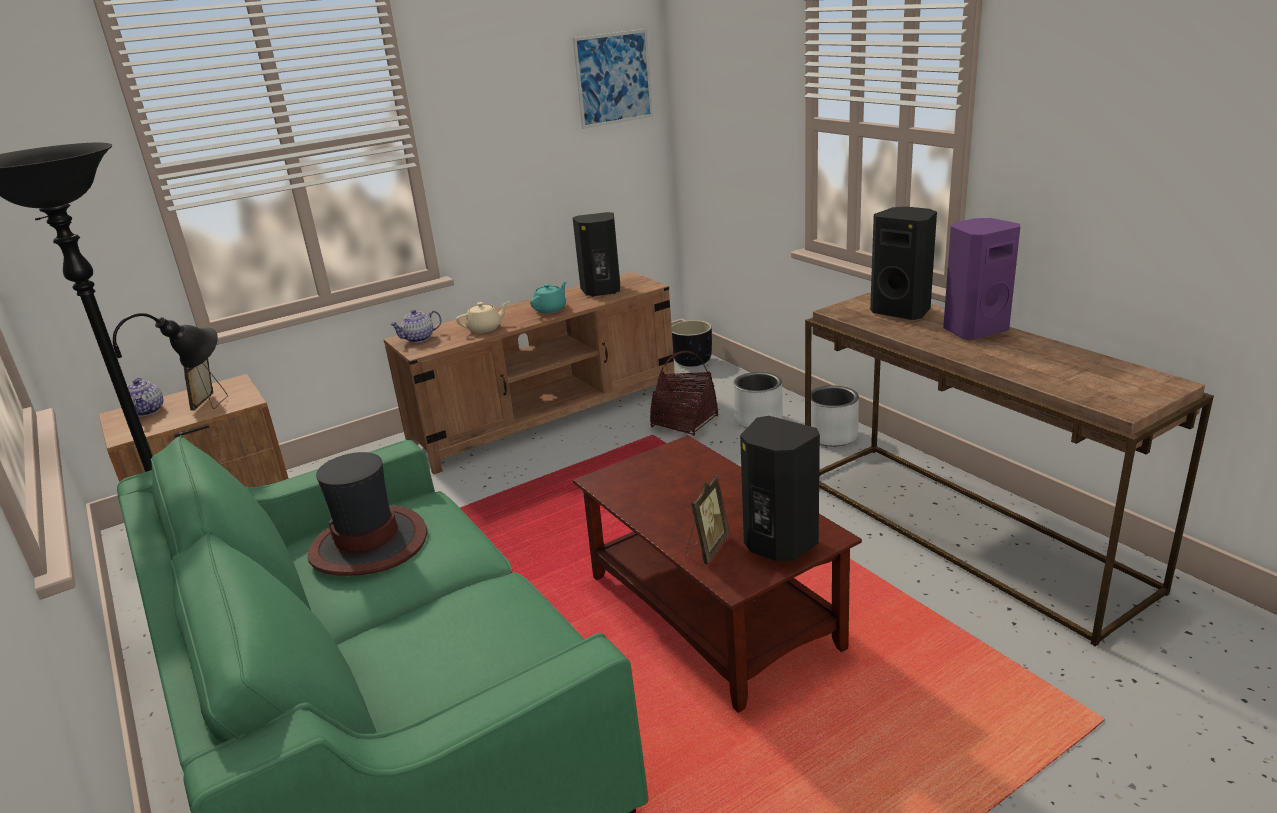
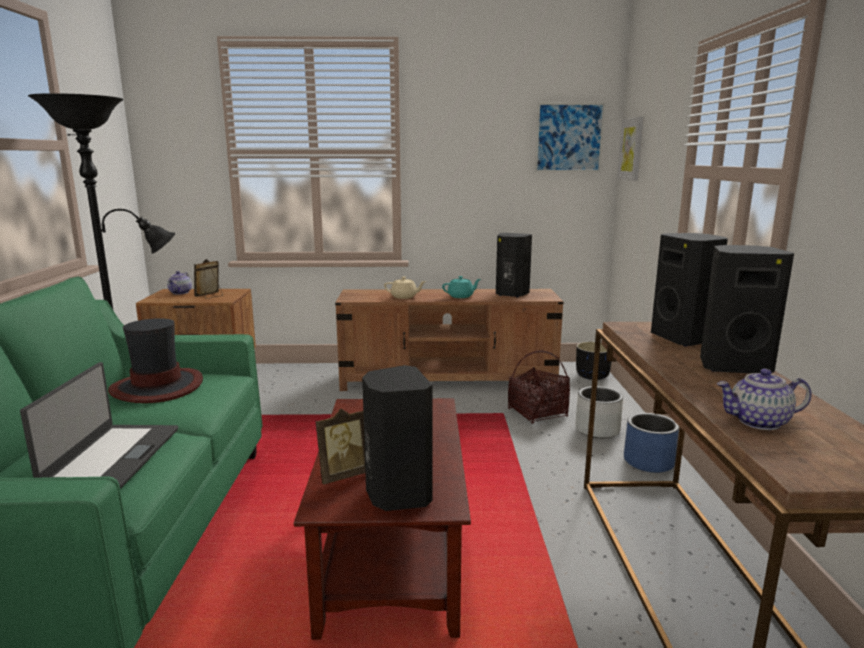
camera: 30 degrees right, 10 degrees down
(419, 339) = (360, 293): teapot -> teapot (758, 422)
(478, 630) = (112, 456): none -> laptop
(697, 88) = (631, 149): none -> picture
(832, 436) = (649, 462): grey planter -> blue planter
(973, 330) = (732, 366): purple speaker -> black speaker

